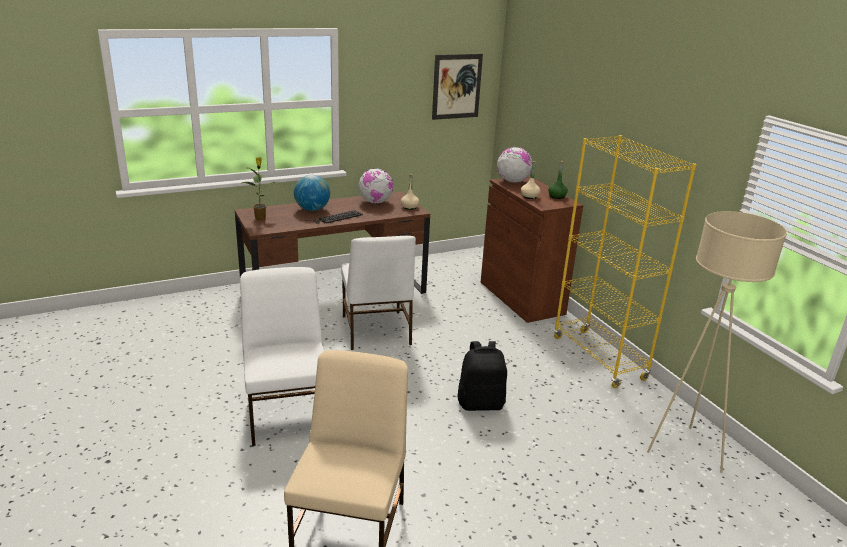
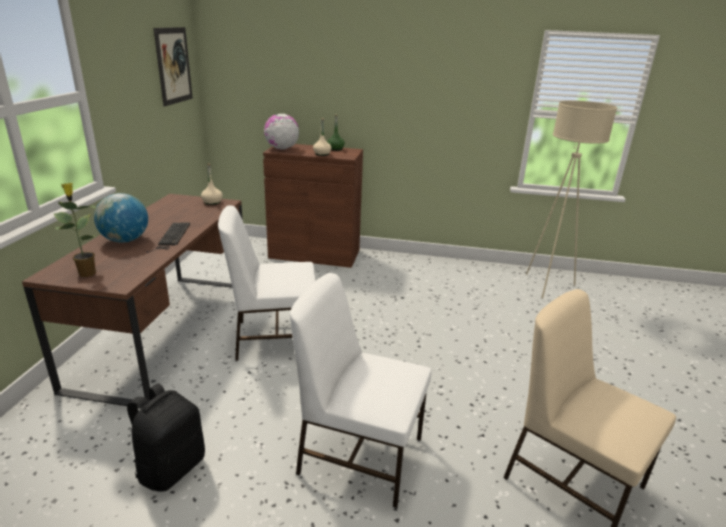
camera: 55 degrees left, 0 degrees up
(375, 202) = (171, 210): globe -> none
(375, 331) = (274, 337): white chair -> white chair turned 150 degrees clockwise
(481, 403) = (439, 333): black backpack -> black backpack (171, 467)
(598, 358) = (426, 265): yellow bookcase -> none

